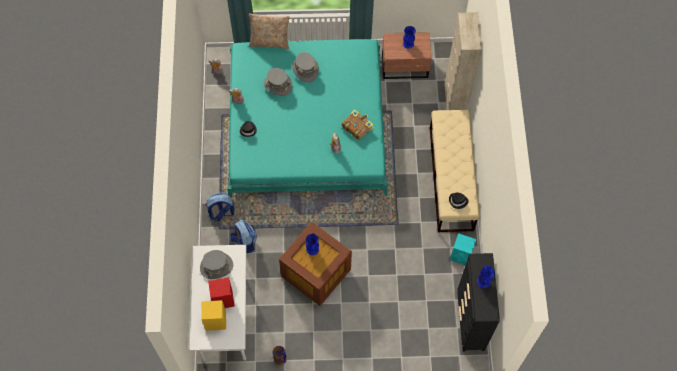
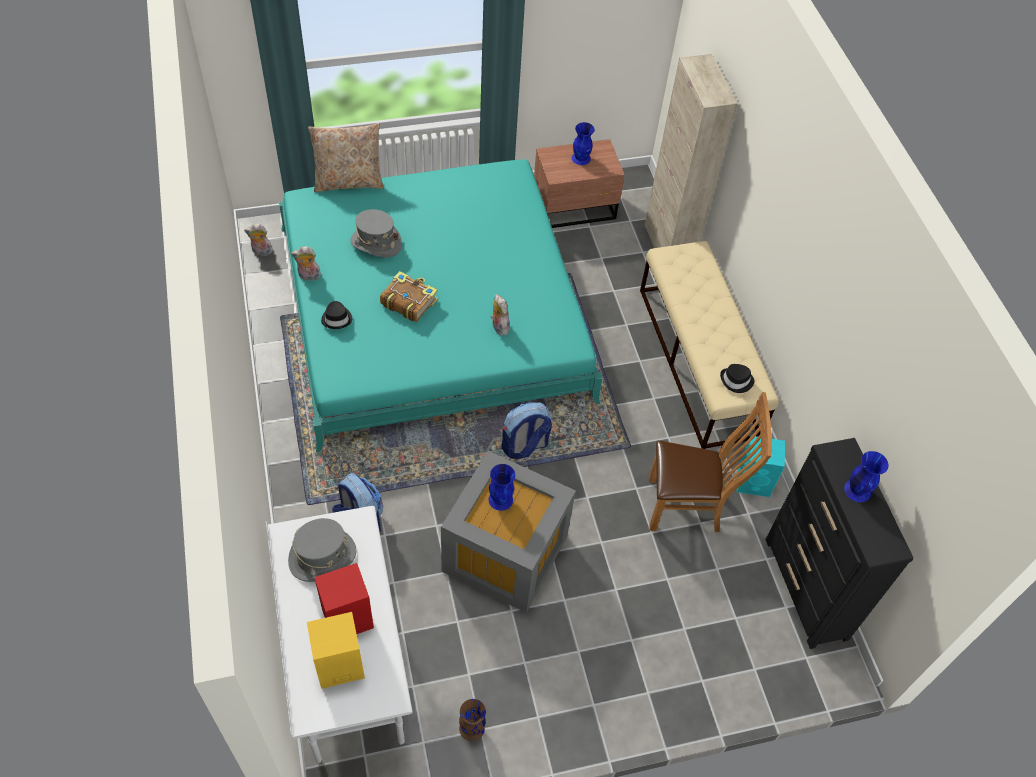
camera: 15 degrees left, 10 degrees down
(221, 213) = (307, 476): backpack -> backpack (524, 446)
(305, 70) = (419, 215): grey hat -> none
(315, 273) = (503, 554): brown storage box -> grey storage box
(357, 127) = (529, 289): book -> book (408, 301)
(421, 264) = (689, 506): none -> brown chair

